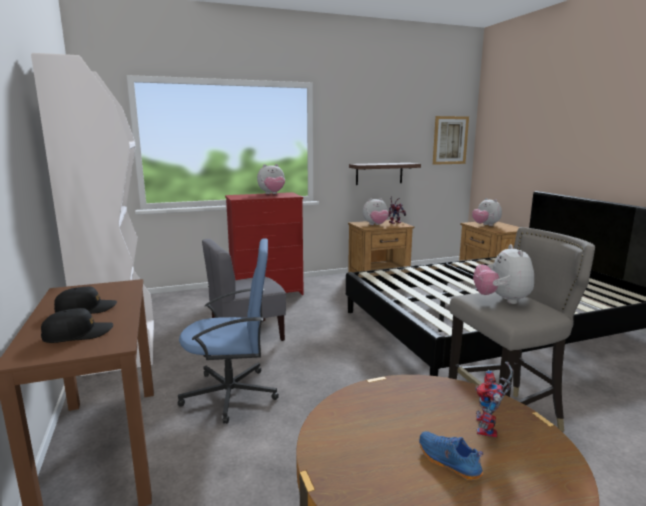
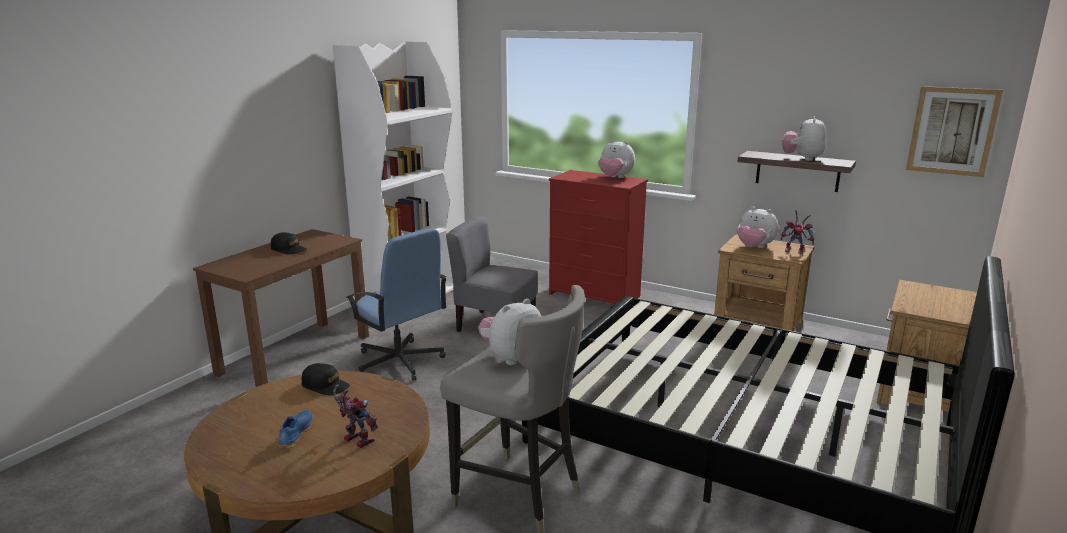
camera: 50 degrees right, 5 degrees up
(78, 334) = (251, 263): black cap -> black cap (326, 386)
(485, 225) = (924, 295): plush toy -> plush toy (802, 159)
(489, 429) = (355, 440): toy robot -> toy robot turned 60 degrees clockwise

